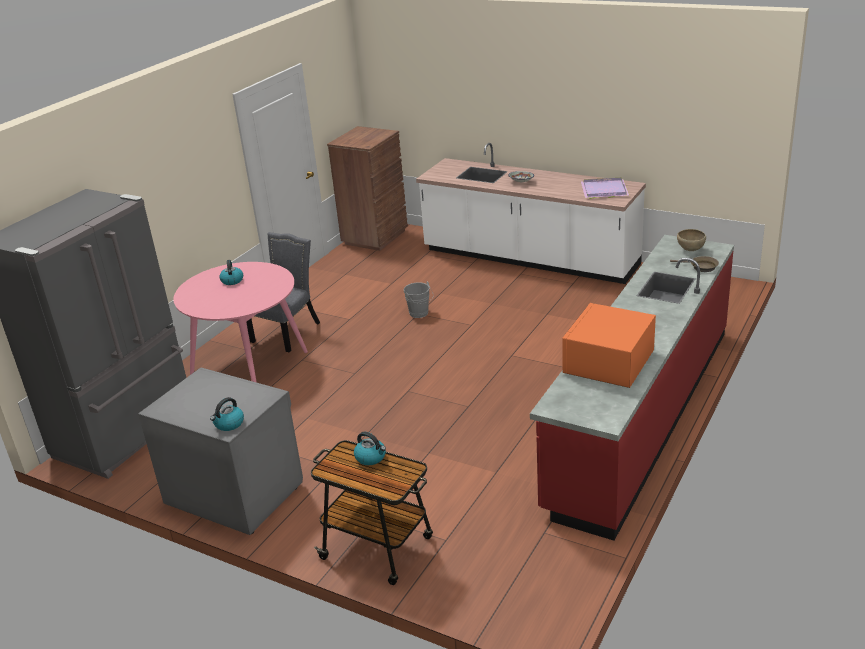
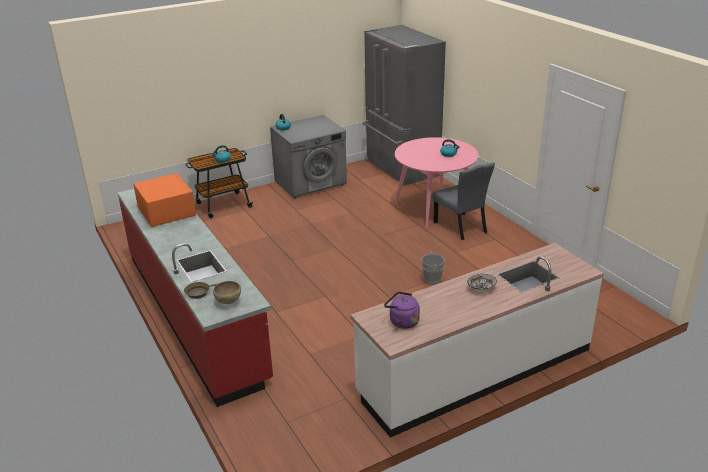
camera: 120 degrees right, 0 degrees up
(374, 237) = (612, 304): brown dresser -> none
(603, 190) = (402, 321): purple tray -> purple kettle

